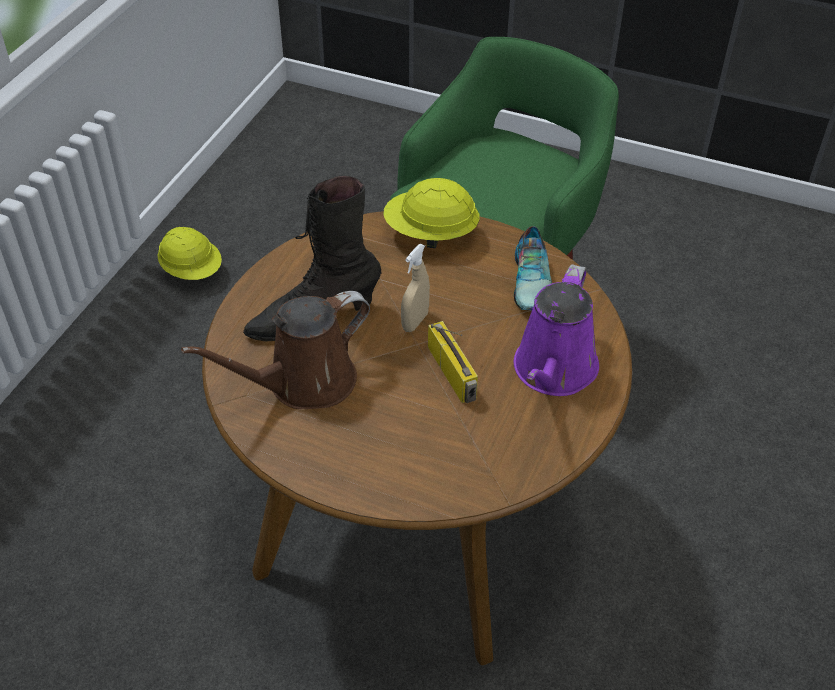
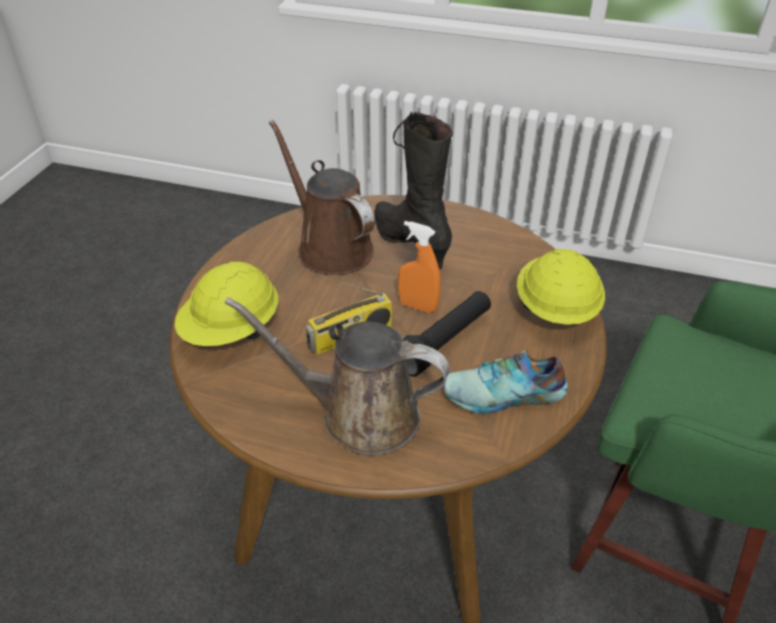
camera: 85 degrees right, 5 degrees down
(192, 271) = (633, 300): yellow hard hat -> yellow hard hat (232, 331)
(415, 322) = (418, 306): beige spray bottle -> orange spray bottle
(467, 309) = (444, 342): none -> black flashlight
(553, 372) = (359, 415): purple watering can -> brown watering can

